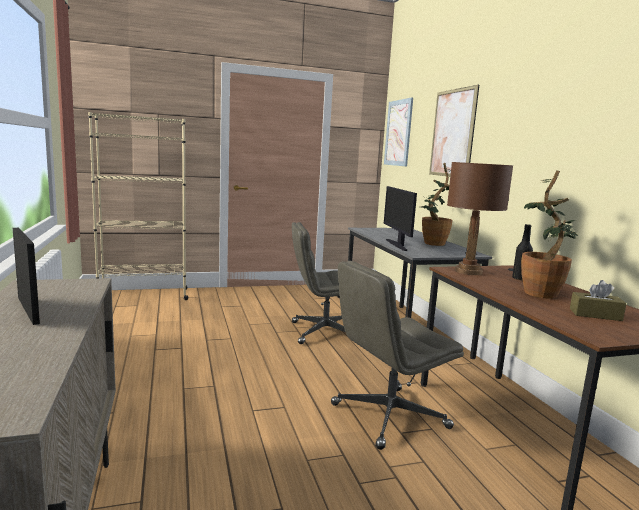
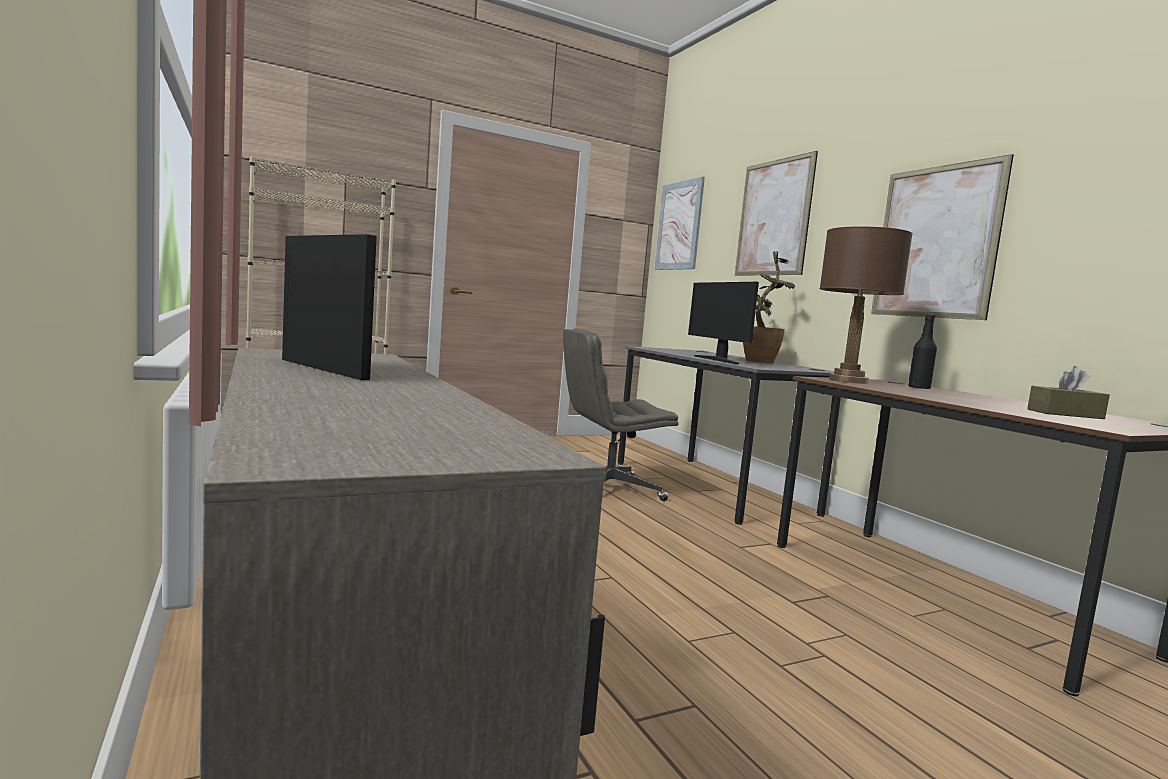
camera: 10 degrees left, 5 degrees down
(388, 416) = (762, 584): grey office chair -> none
(545, 292) = (971, 398): potted plant -> none
(548, 163) = (936, 242): none -> picture

